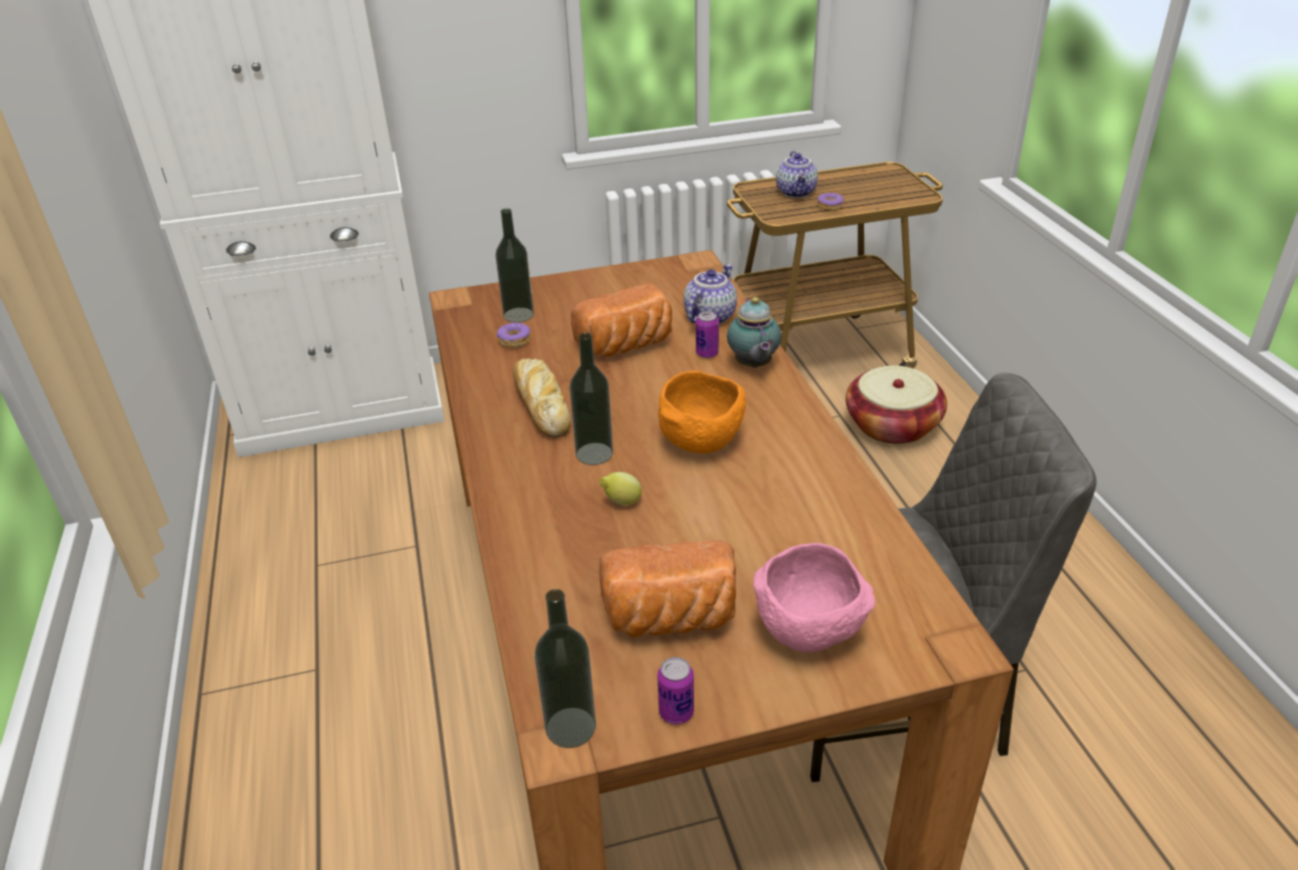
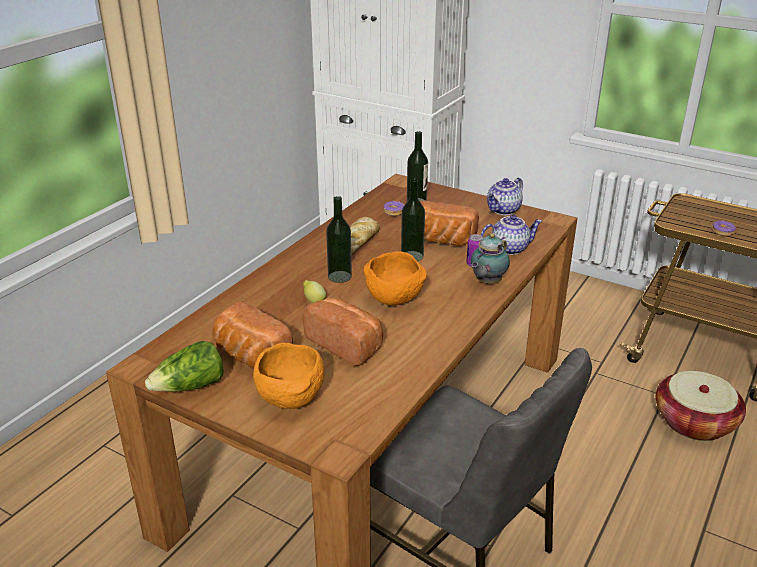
camera: 45 degrees right, 5 degrees down
(570, 727) = (150, 364): bottle -> bottle (412, 256)
(676, 712) = (190, 387): can -> lettuce
(747, 526) = (347, 344): none -> bread
(797, 193) = (714, 215): teapot -> teapot (504, 210)
(810, 631) = (292, 400): pink bowl -> orange bowl

